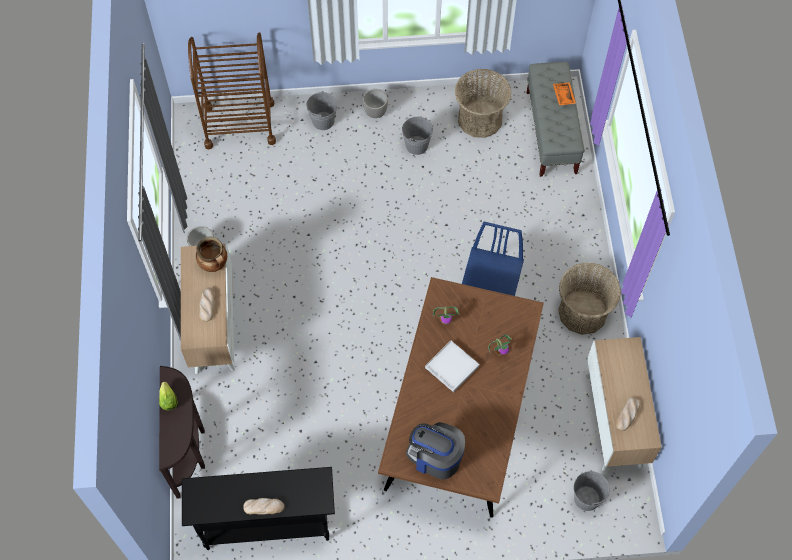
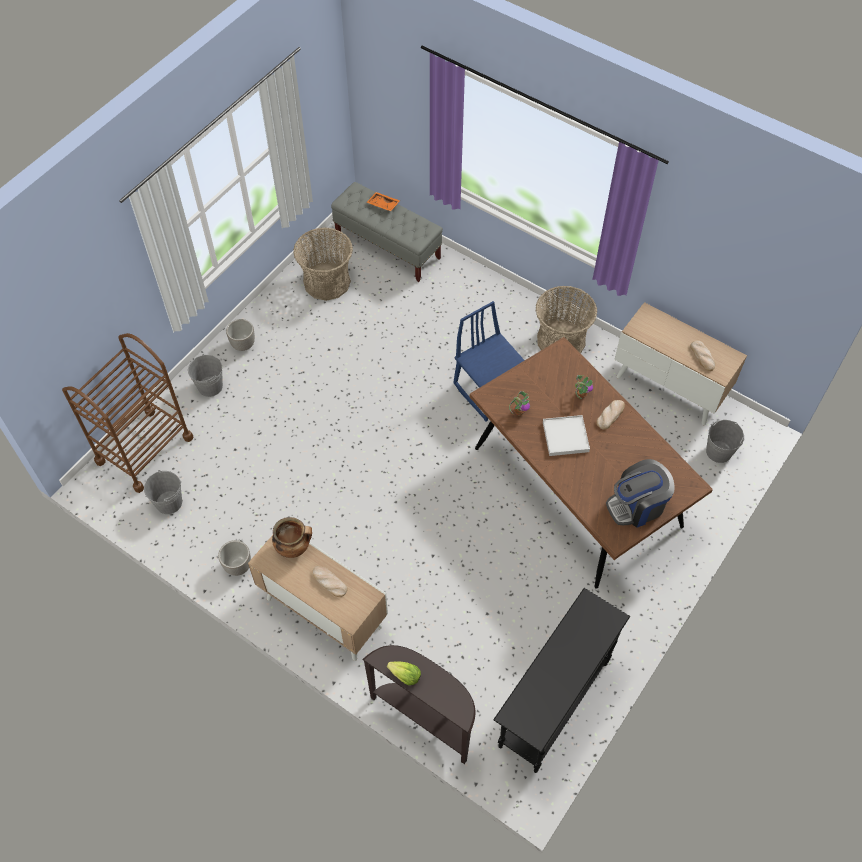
camera: 50 degrees left, 5 degrees down
(264, 507) = (579, 668): bread -> bread (610, 415)
(417, 145) = (305, 339): grey bucket -> grey bucket (169, 502)

